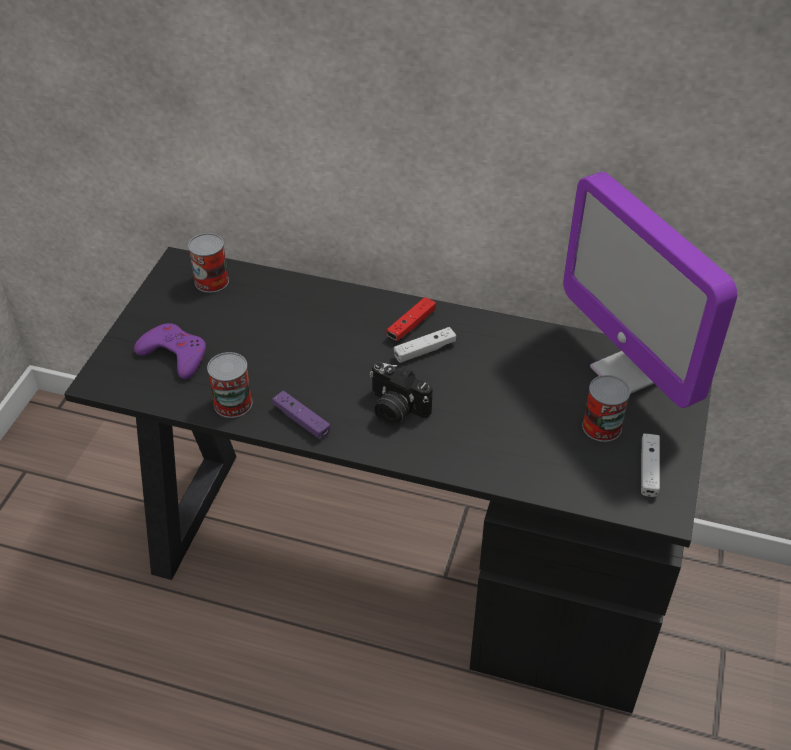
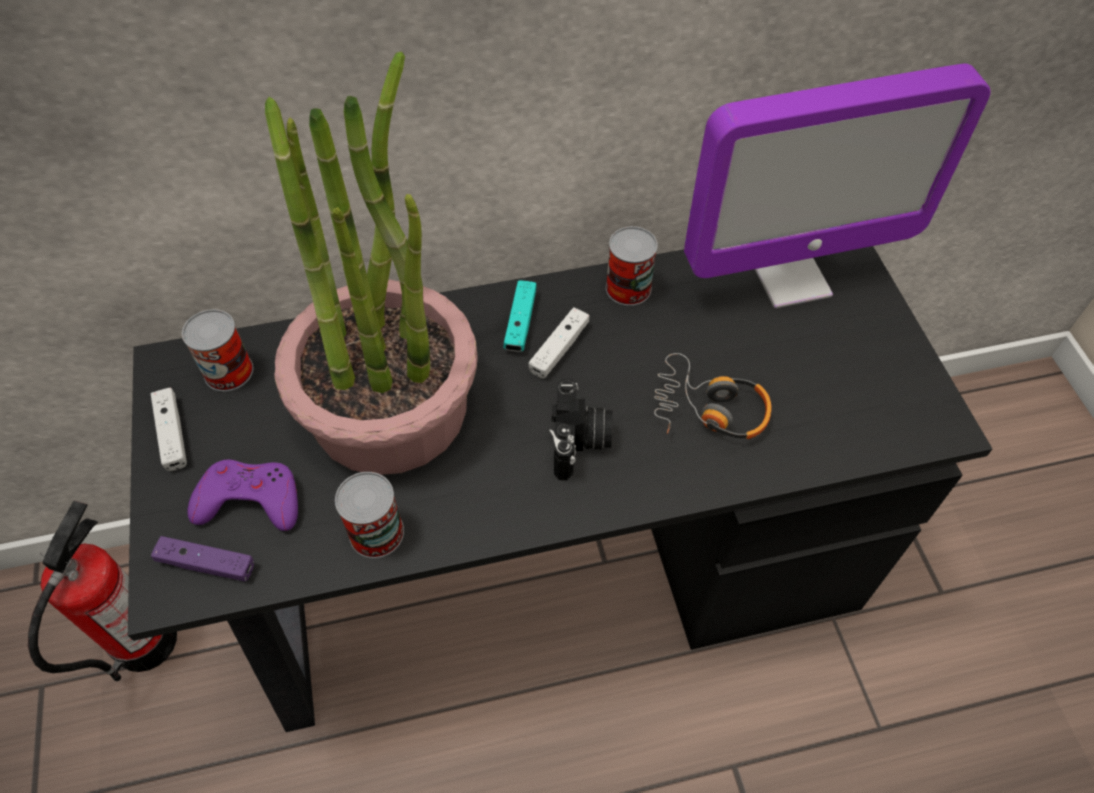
camera: 30 degrees left, 10 degrees up
(100, 475) = (144, 642): none -> fire extinguisher
(292, 339) = (390, 405): none -> potted plant
(301, 420) = (480, 513): purple game controller -> purple game controller (206, 564)
(395, 409) = (580, 442): camera -> camera turned 90 degrees counterclockwise
(411, 325) = (520, 322): red game controller -> turquoise game controller
(498, 427) = (709, 409): none -> headphones
(602, 426) = (812, 355): can -> can (628, 288)
(627, 372) = (789, 277): monitor -> monitor turned 45 degrees counterclockwise
(648, 470) = (894, 385): white game controller -> white game controller (172, 434)

